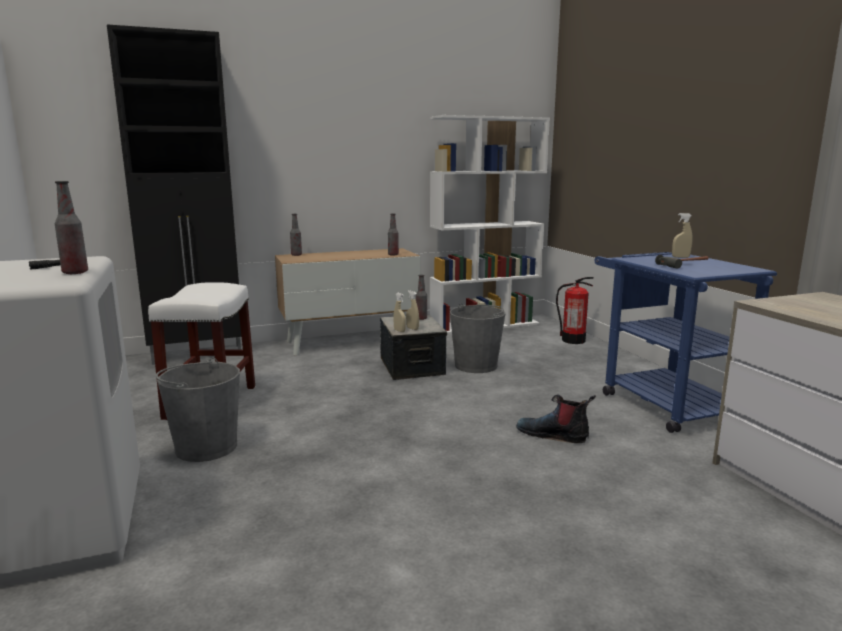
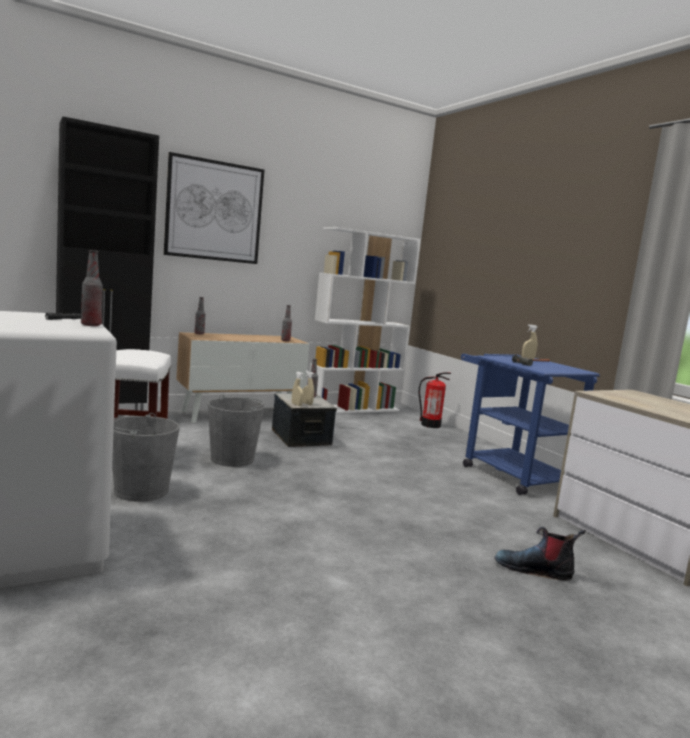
camera: 10 degrees left, 5 degrees down
(300, 113) = (214, 211): none -> picture
(476, 365) = (355, 440): grey bucket -> grey bucket (232, 459)
(553, 435) = (431, 493): boot -> boot (534, 570)

